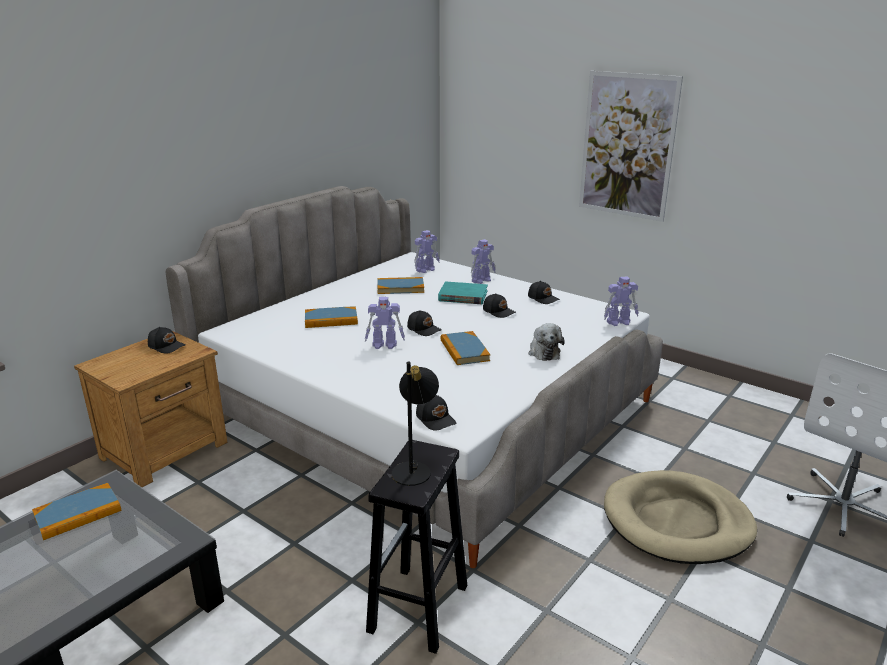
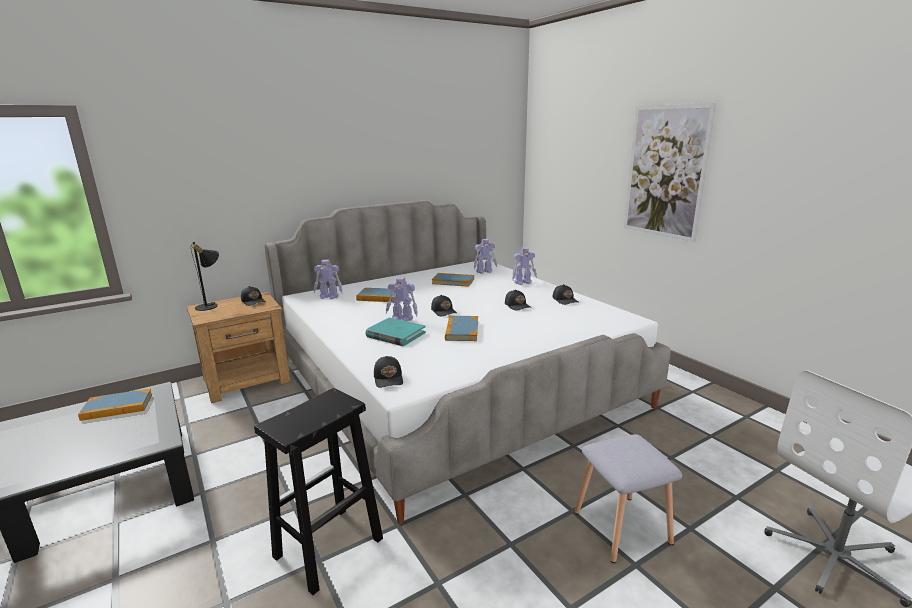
camera: 20 degrees right, 5 degrees down
(414, 469) = (311, 412): black table lamp -> black table lamp (210, 306)
(463, 296) = (497, 292): turquoise book -> turquoise book (395, 335)
(543, 352) = (530, 340): plush toy -> none
(619, 322) = (621, 325): toy robot -> toy robot (329, 297)
(677, 522) = (623, 528): beige dog bed -> grey stool

